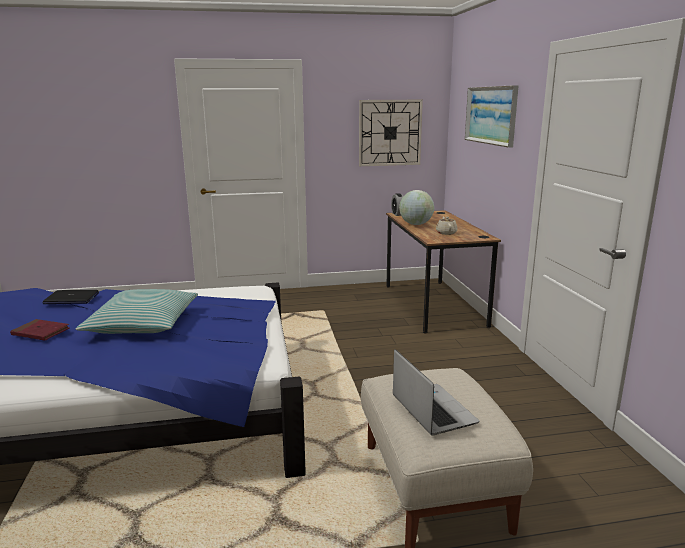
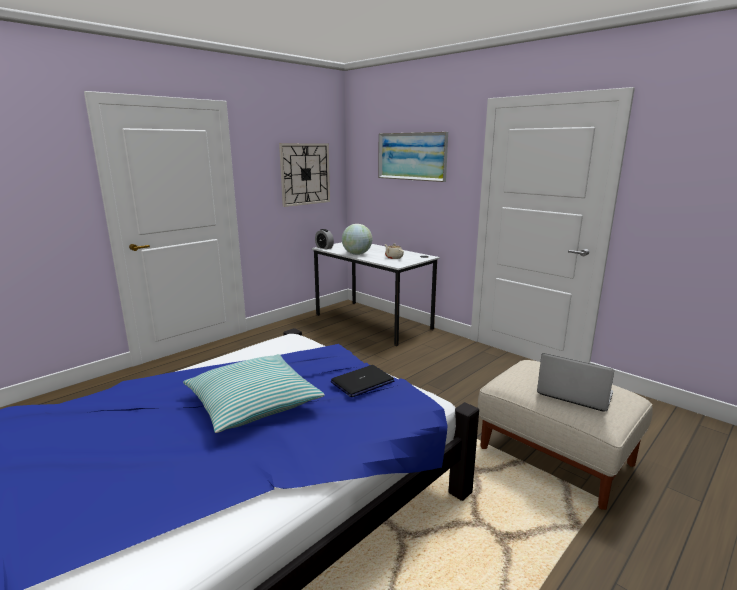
camera: 35 degrees left, 0 degrees up
(41, 332) = (145, 454): red book -> none
(71, 298) = (105, 403): laptop -> laptop (362, 382)
(433, 305) = (372, 322): brown desk -> white desk

